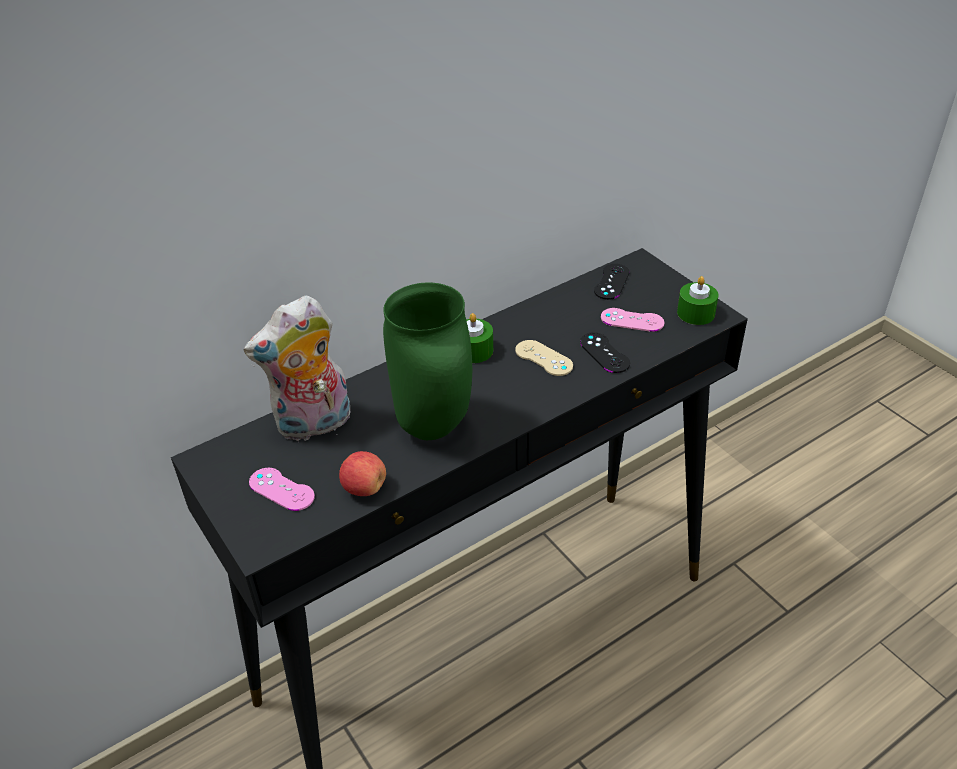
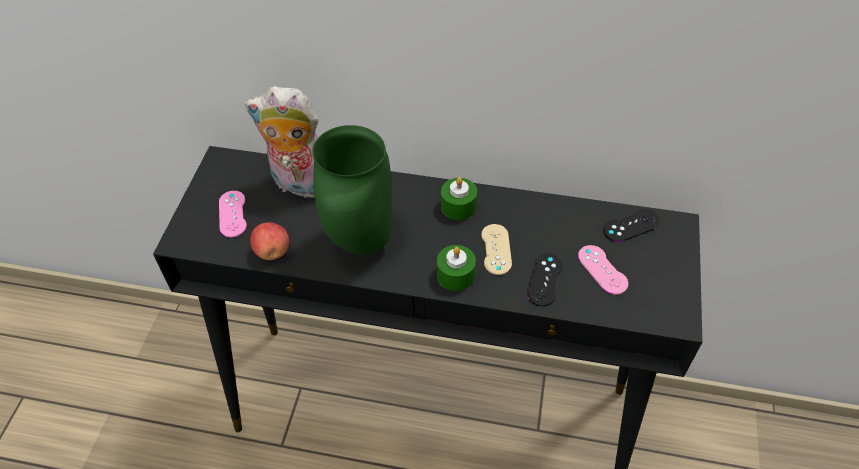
camera: 45 degrees right, 10 degrees up
(696, 313) = (663, 303): green candle -> green candle (455, 275)

